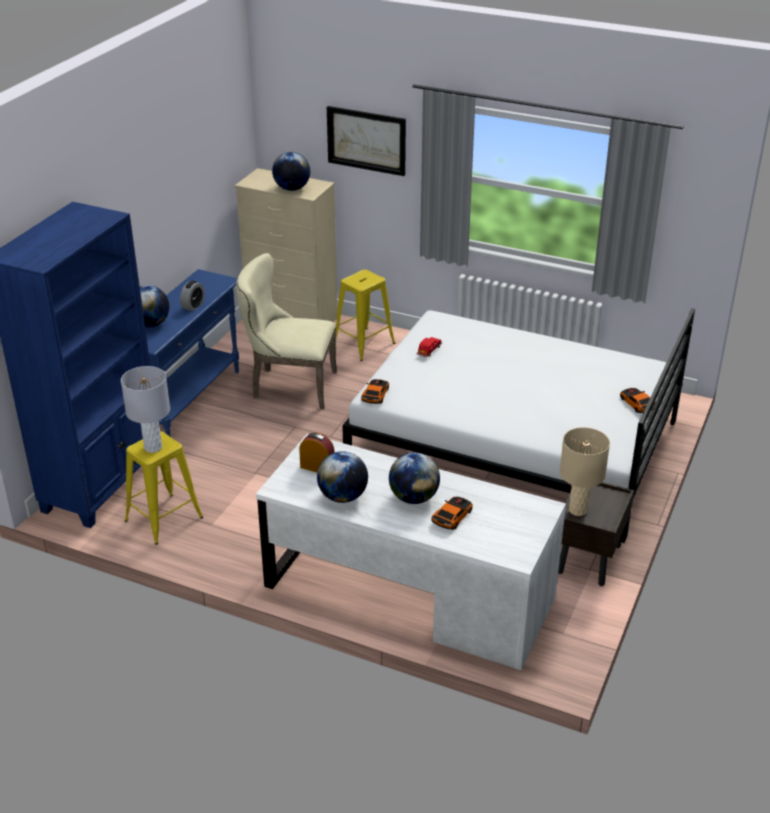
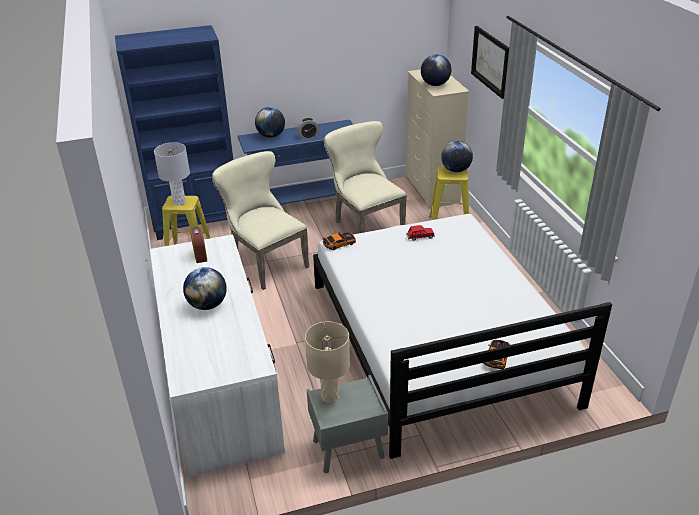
camera: 50 degrees right, 0 degrees up
(256, 475) = (265, 263): none -> beige chair
(343, 497) = (179, 278): globe -> globe (456, 170)
(452, 516) = (204, 330): toy car -> none
(589, 560) = (347, 449): brown nightstand -> grey nightstand

